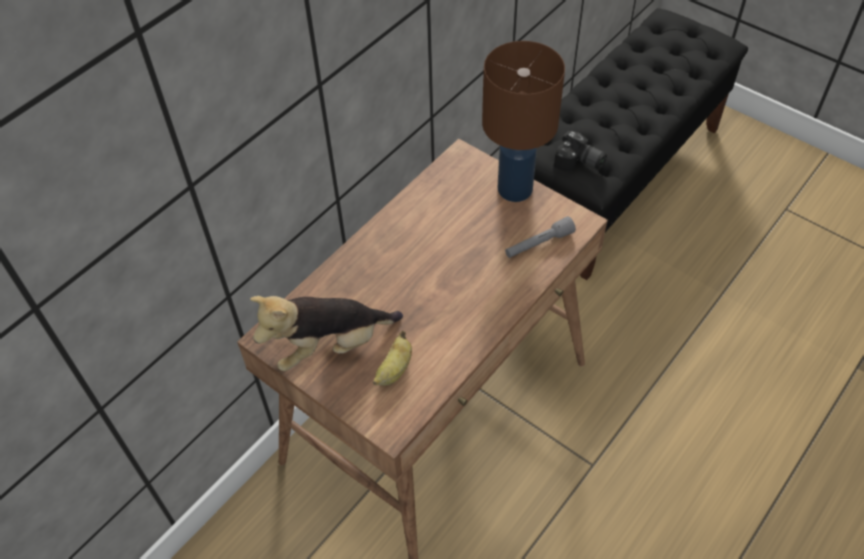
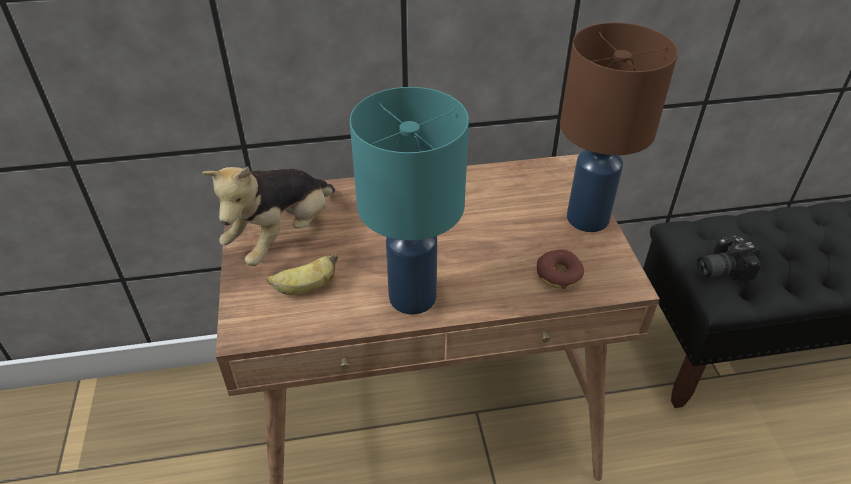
camera: 40 degrees right, 10 degrees down
(330, 346) = (282, 236): plush toy -> plush toy turned 75 degrees counterclockwise
(470, 324) = (414, 297): none -> turquoise table lamp
(538, 244) = (559, 275): grey flashlight -> donut
(579, 163) = (719, 268): camera -> camera turned 90 degrees clockwise

